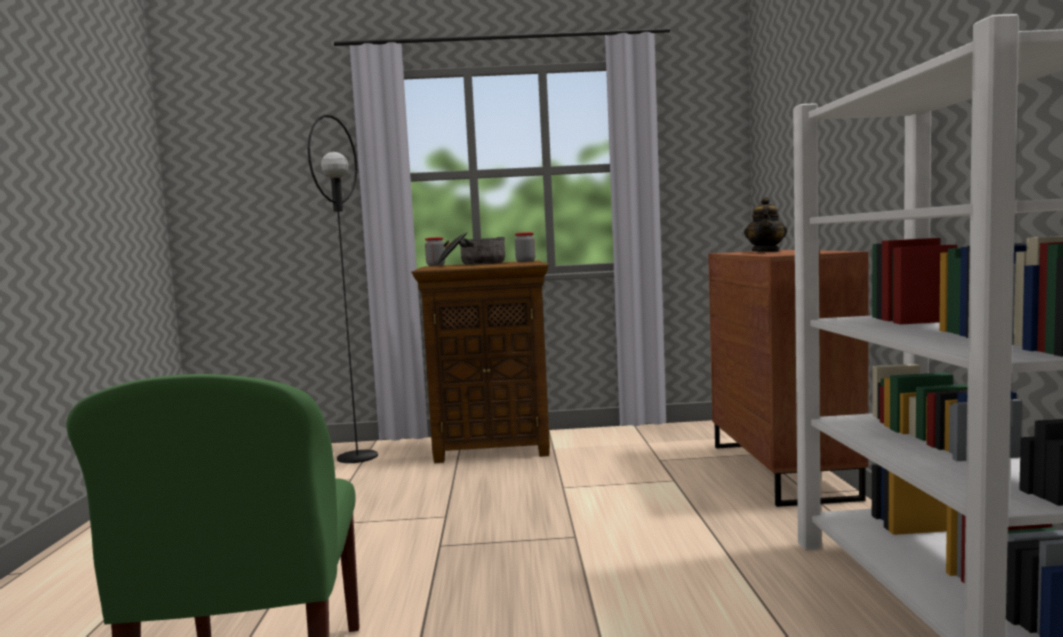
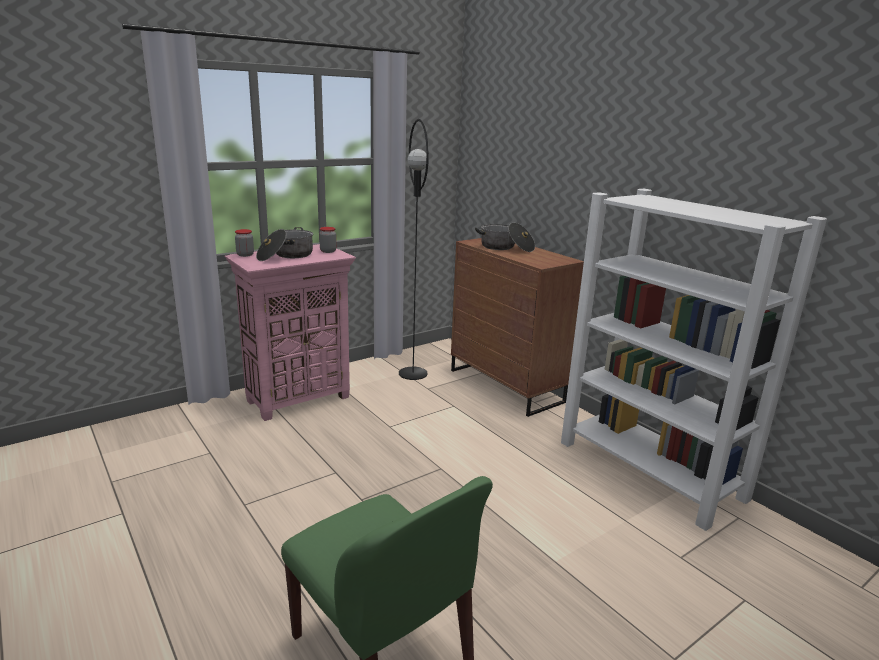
camera: 35 degrees left, 15 degrees up
(357, 457) = (184, 426): black floor lamp -> black floor lamp (413, 373)
(493, 450) = (299, 398): brown cabinet -> pink cabinet
(766, 252) = (505, 248): teapot -> cooking pot

